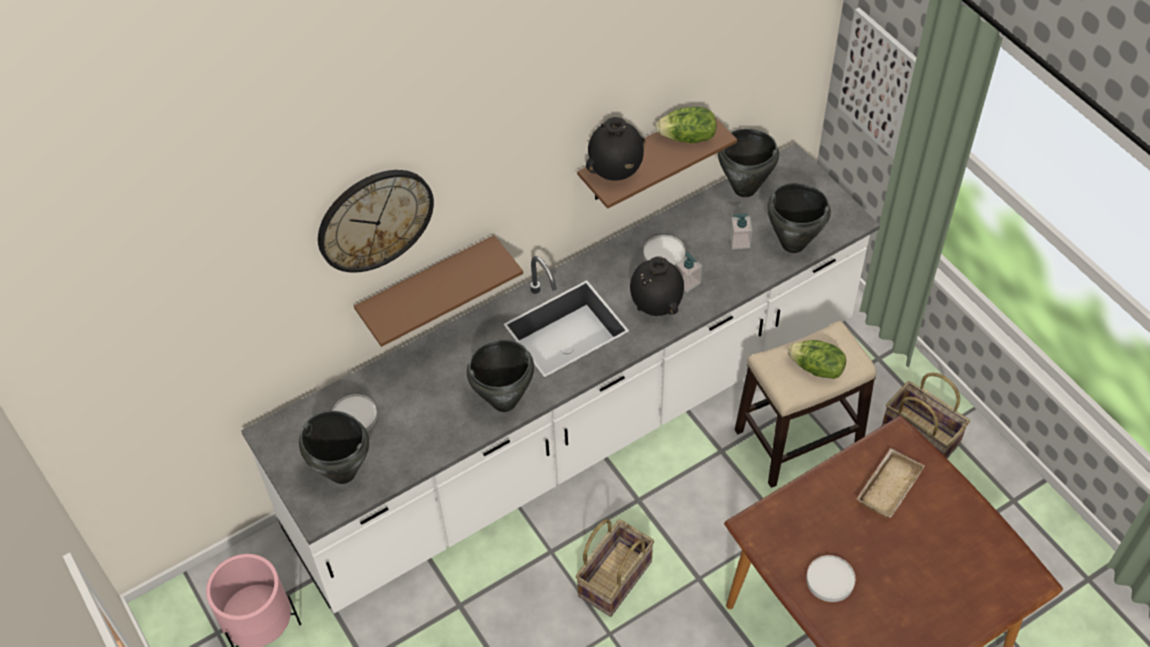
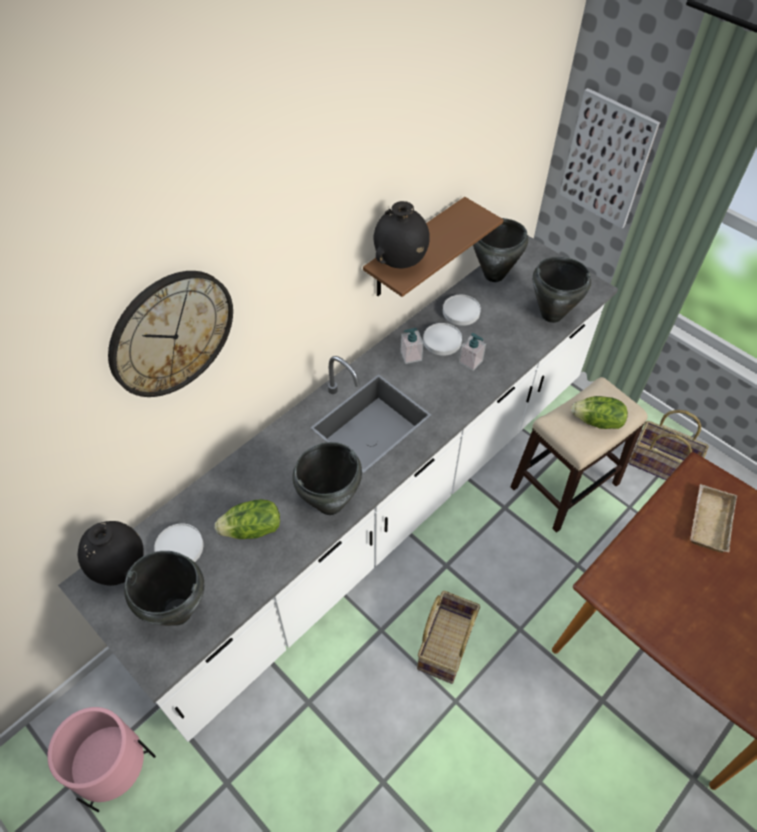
camera: 15 degrees left, 0 degrees up
(428, 286) = (233, 401): brown shelf -> none
(656, 306) = (449, 387): black vase -> black vase (120, 568)
(687, 138) = (458, 224): lettuce -> lettuce (252, 529)
(739, 241) = (505, 319): soap dispenser -> soap dispenser (411, 356)
(830, 579) = (694, 627): white plate -> white plate (461, 311)

